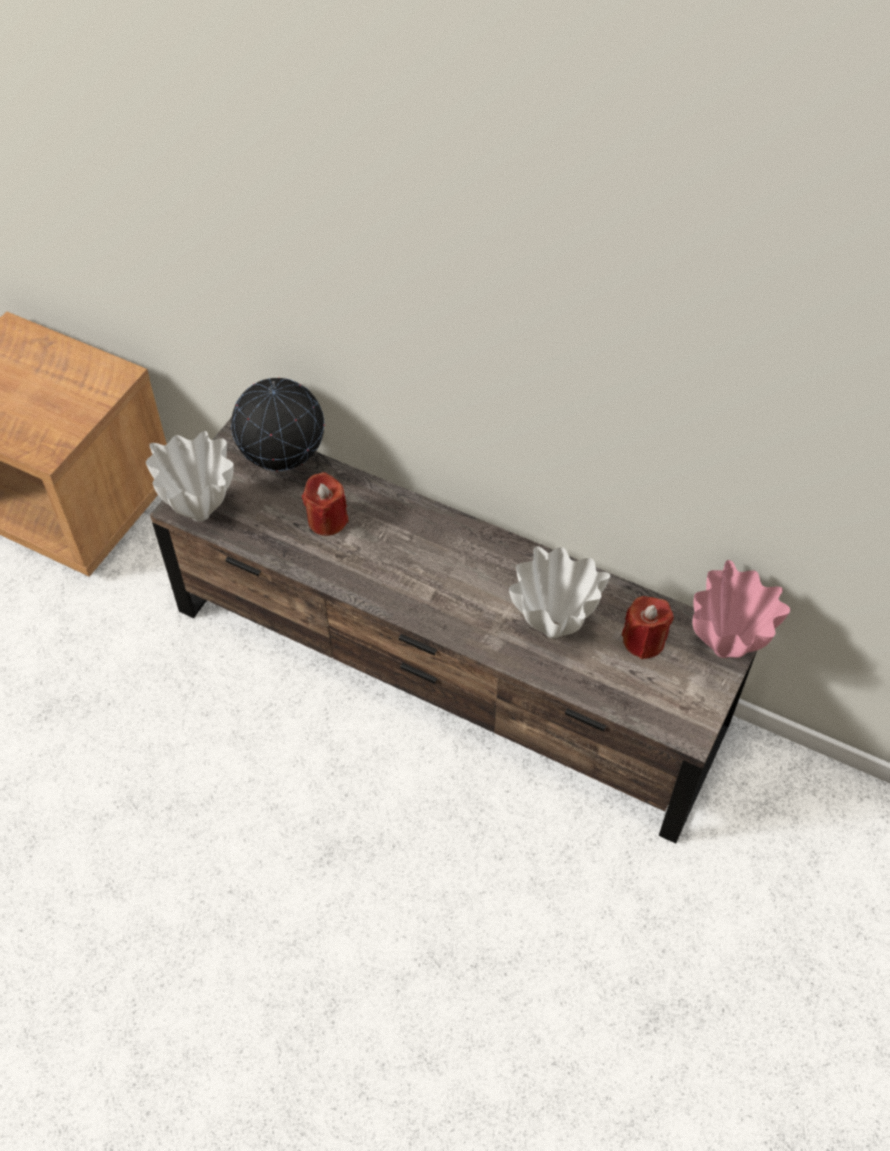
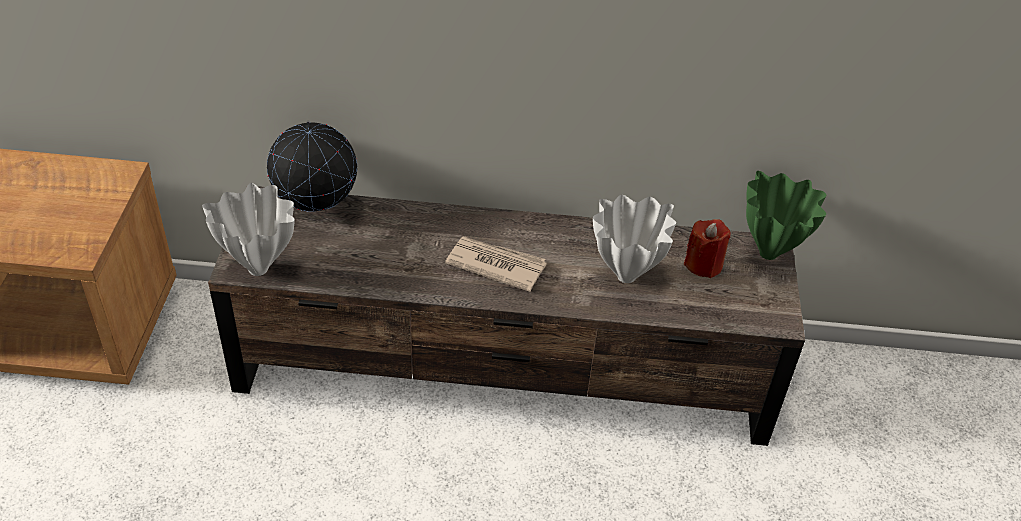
camera: 25 degrees left, 10 degrees down
(327, 520) = (382, 244): red candle -> none
(426, 576) = (495, 265): none -> newspaper
(723, 651) = (769, 254): pink vase -> green vase

